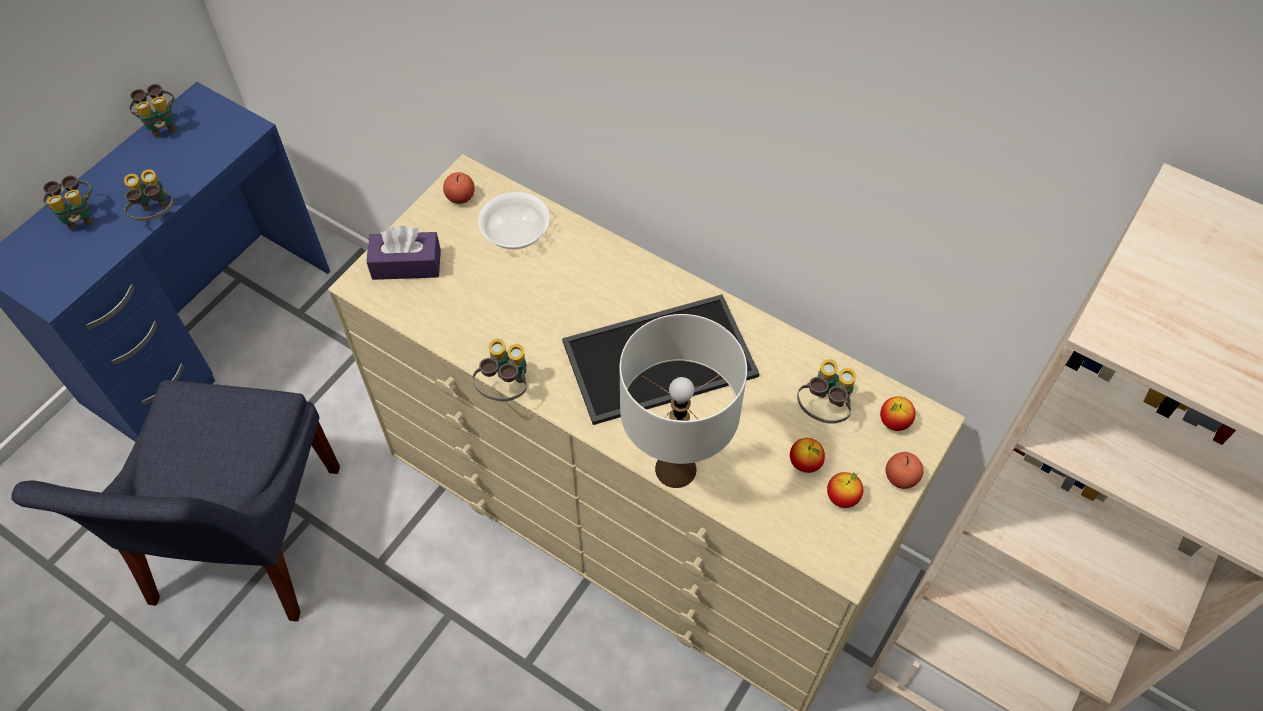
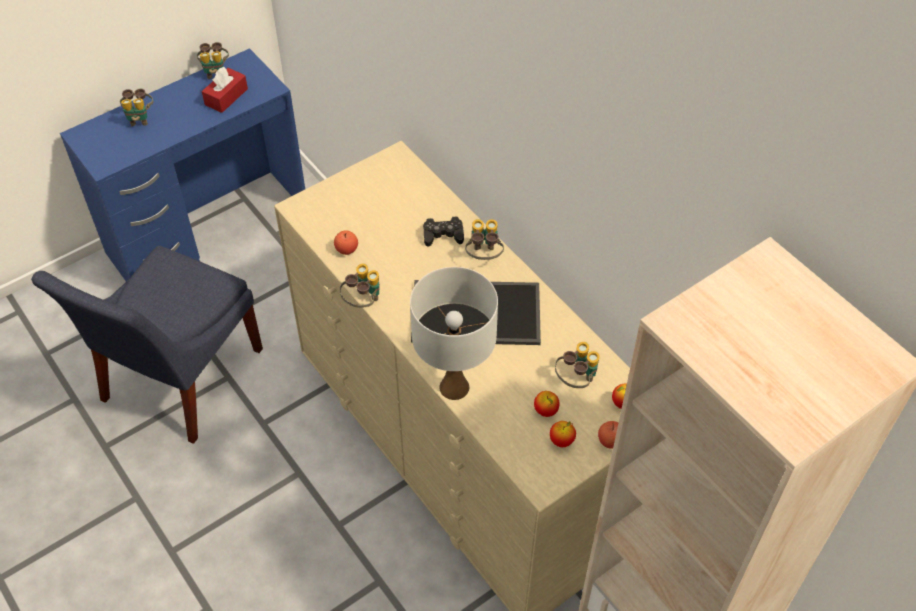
camera: 20 degrees right, 5 degrees down
(157, 216) = (189, 131): binoculars -> binoculars (484, 256)
(191, 155) = (226, 97): none -> red tissue box
(406, 264) = (332, 203): purple tissue box -> none
(460, 197) = (387, 169): apple -> apple (346, 249)
(515, 232) = (414, 202): bowl -> none
(572, 266) = (443, 235): none -> black game controller

